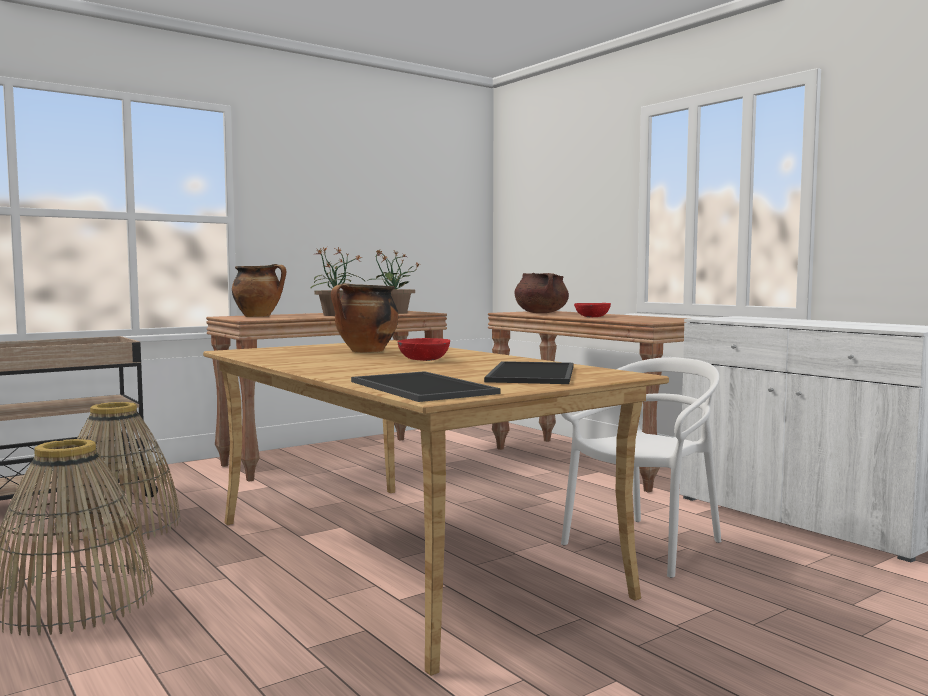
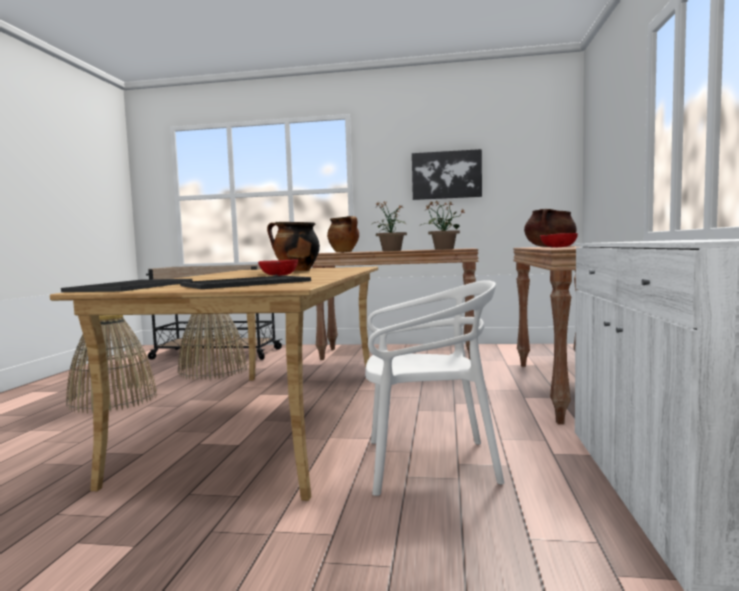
camera: 45 degrees right, 0 degrees up
(358, 212) = (446, 175): none -> picture

